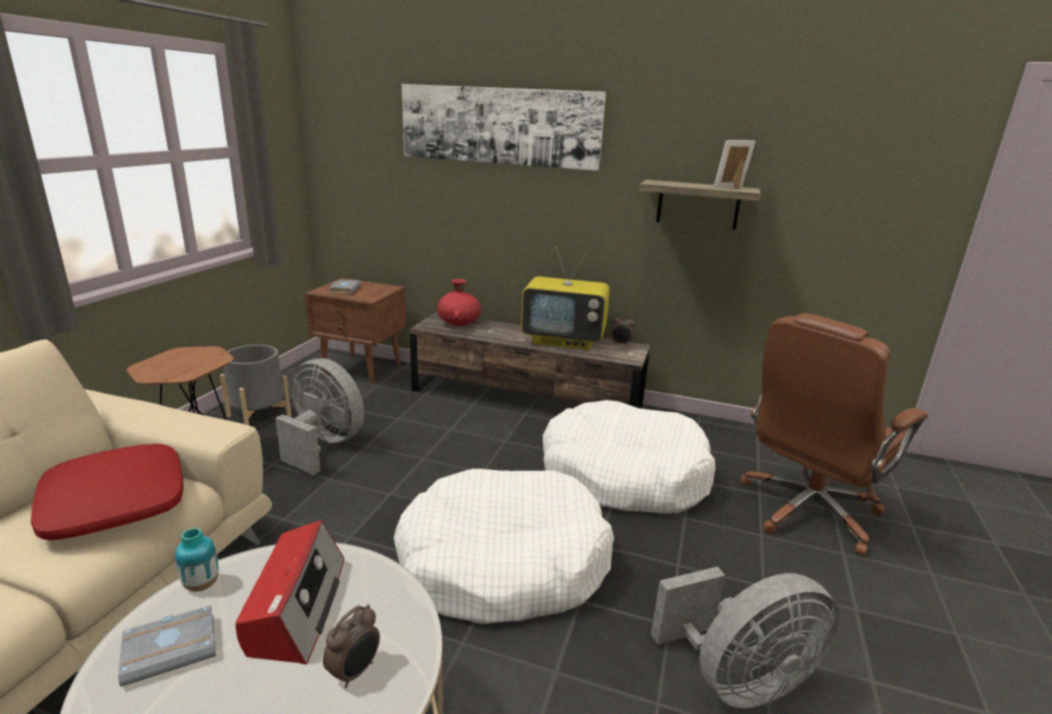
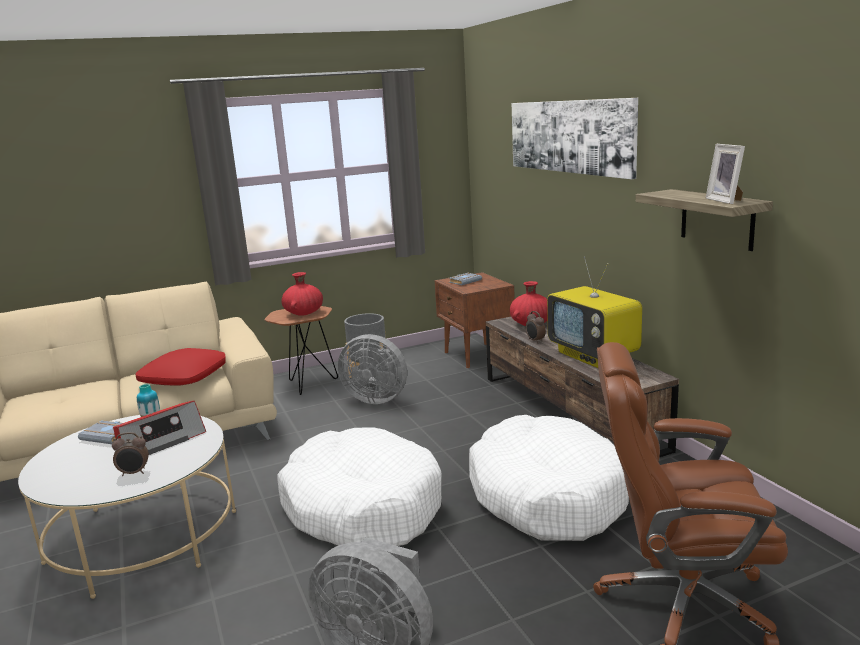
camera: 50 degrees right, 5 degrees down
(191, 361) = (303, 313): none -> red vase
(323, 445) = (376, 398): grey fan -> grey fan turned 120 degrees clockwise
(620, 344) = (645, 371): alarm clock -> alarm clock (535, 341)
(733, 188) = (726, 200): picture frame -> picture frame turned 120 degrees counterclockwise

